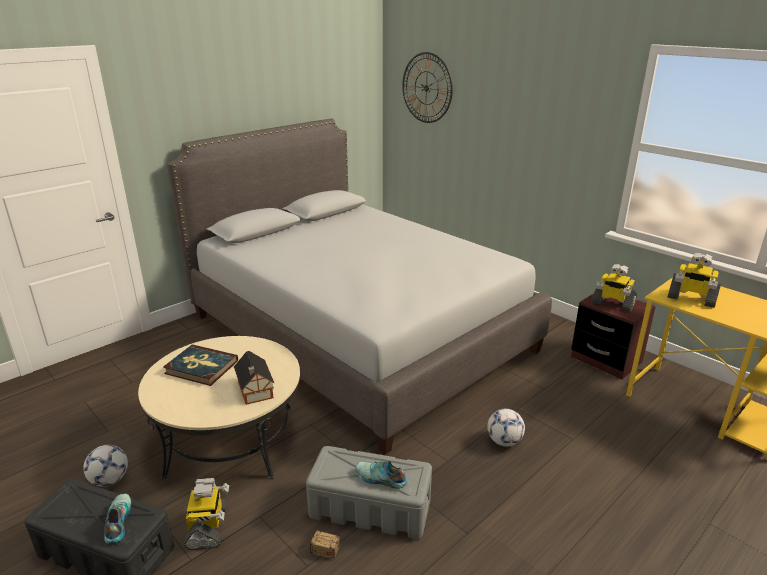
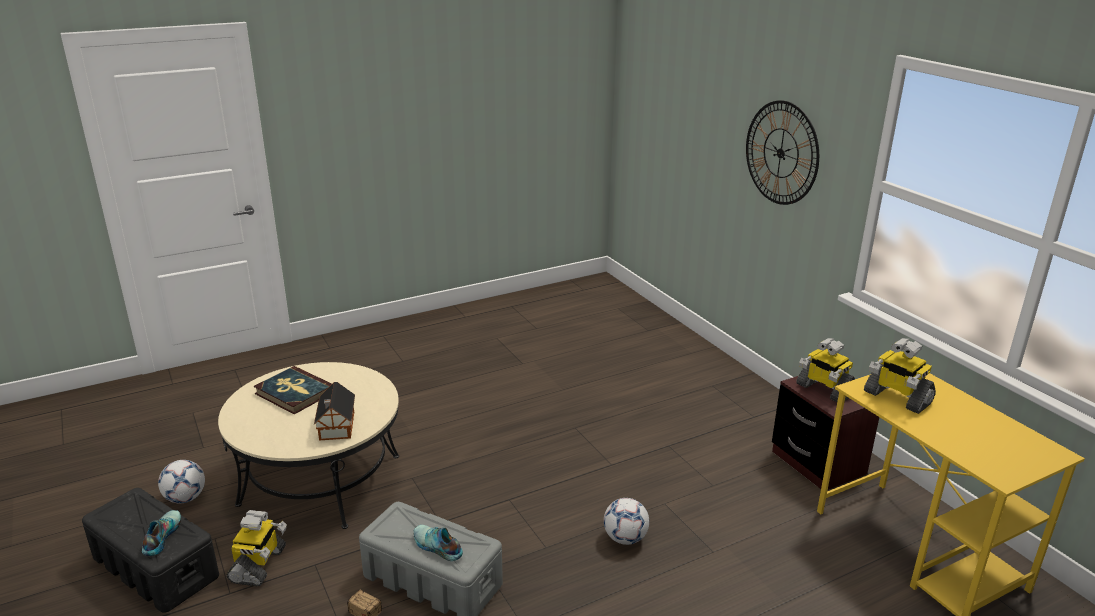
camera: 15 degrees right, 0 degrees up
(359, 332) = (520, 380): grey bed -> none
(426, 88) = (659, 77): wall clock -> wall clock (781, 153)

